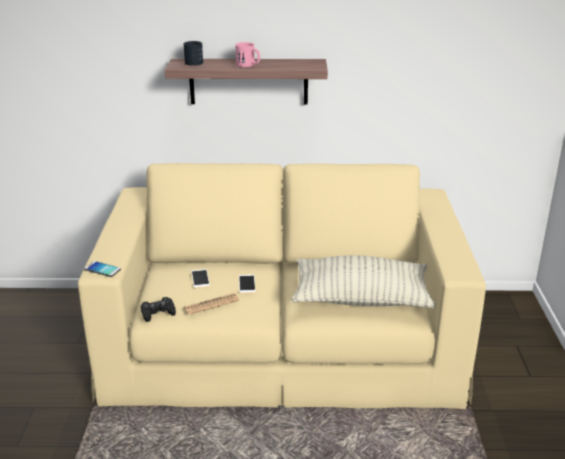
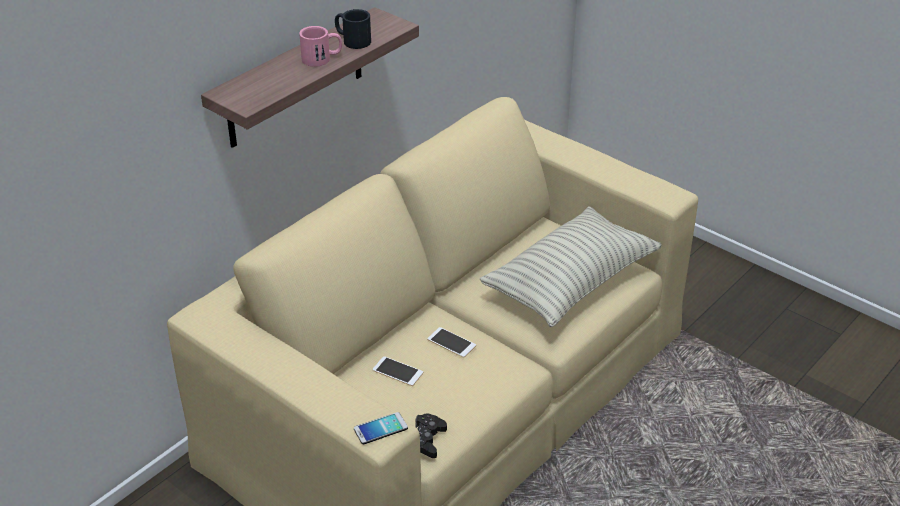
camera: 50 degrees left, 10 degrees up
(194, 62) = (247, 86): black mug -> black mug (352, 40)
(211, 304) = (461, 390): newspaper -> none

